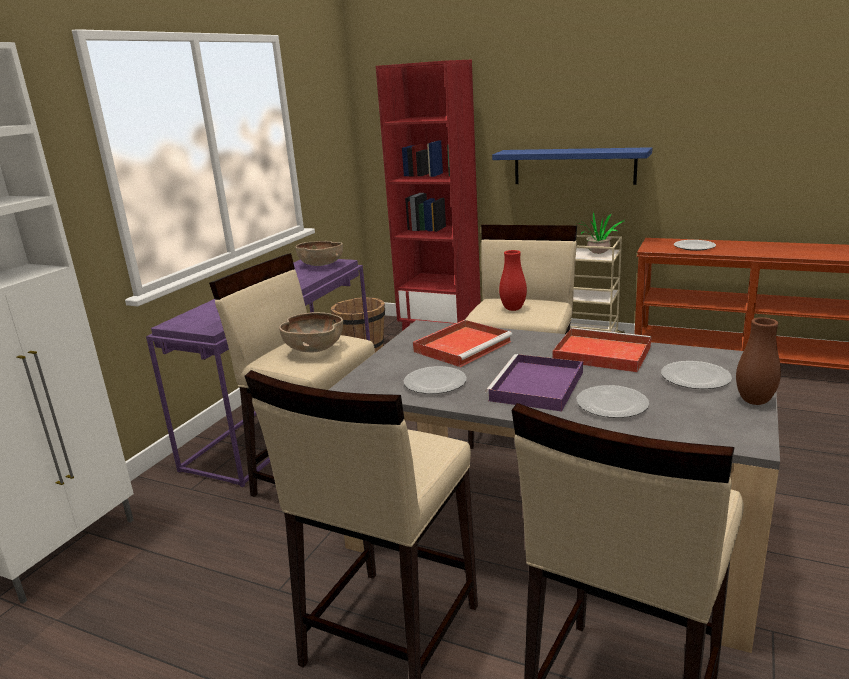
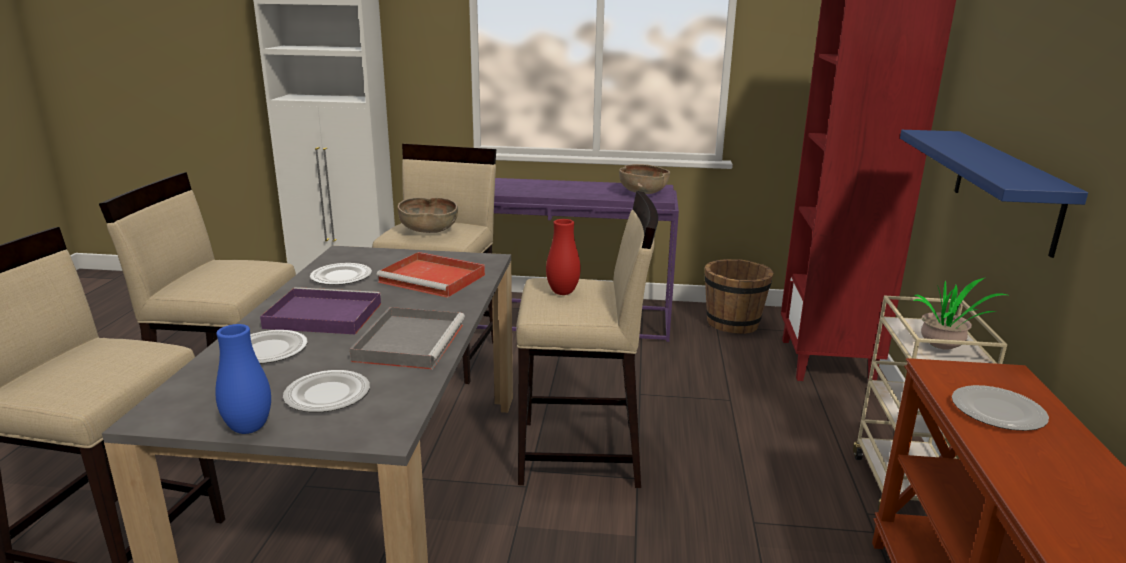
camera: 70 degrees right, 0 degrees up
(600, 353) = (410, 341): red tray -> grey tray
(754, 401) = (249, 428): brown vase -> blue vase

